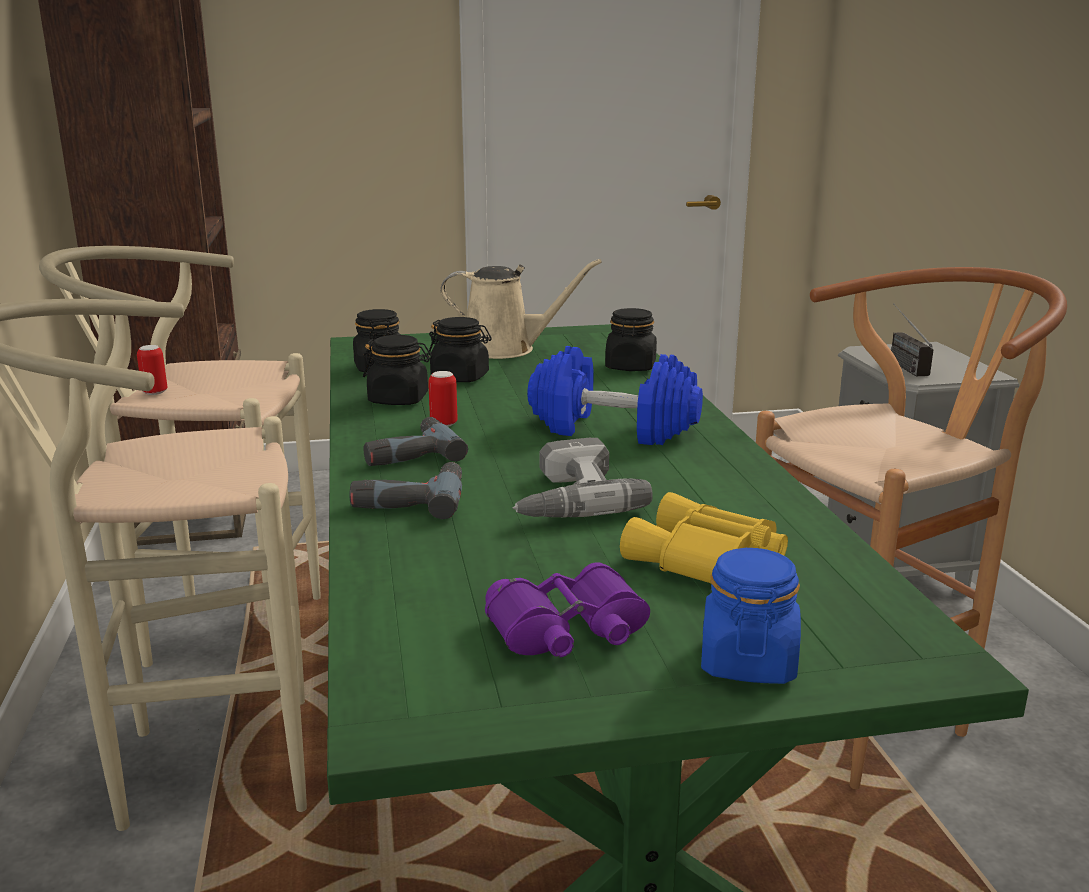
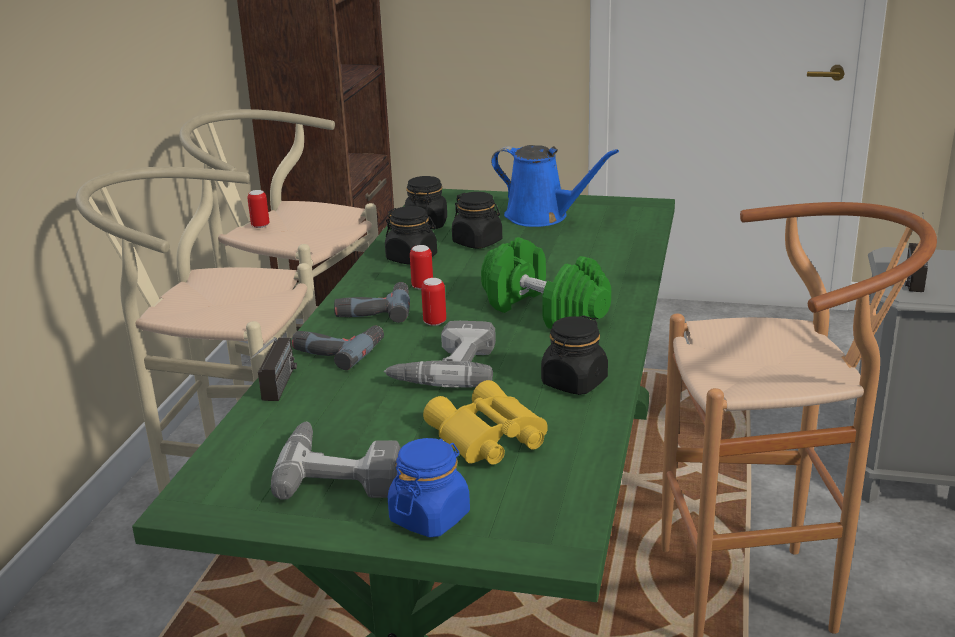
camera: 25 degrees right, 5 degrees up
(376, 559) = (276, 393): none -> radio
(500, 455) = (434, 322): none -> can
(505, 349) = (542, 217): beige watering can -> blue watering can
(568, 631) = (341, 470): purple binoculars -> power drill
(612, 429) = (543, 311): blue dumbbell -> green dumbbell
(630, 367) = (626, 249): black jar -> black jar (574, 382)

